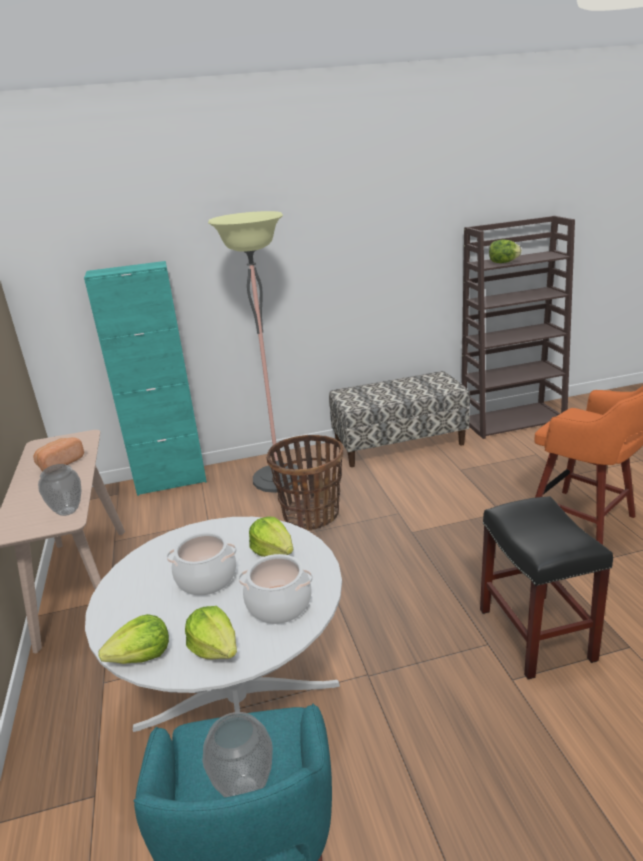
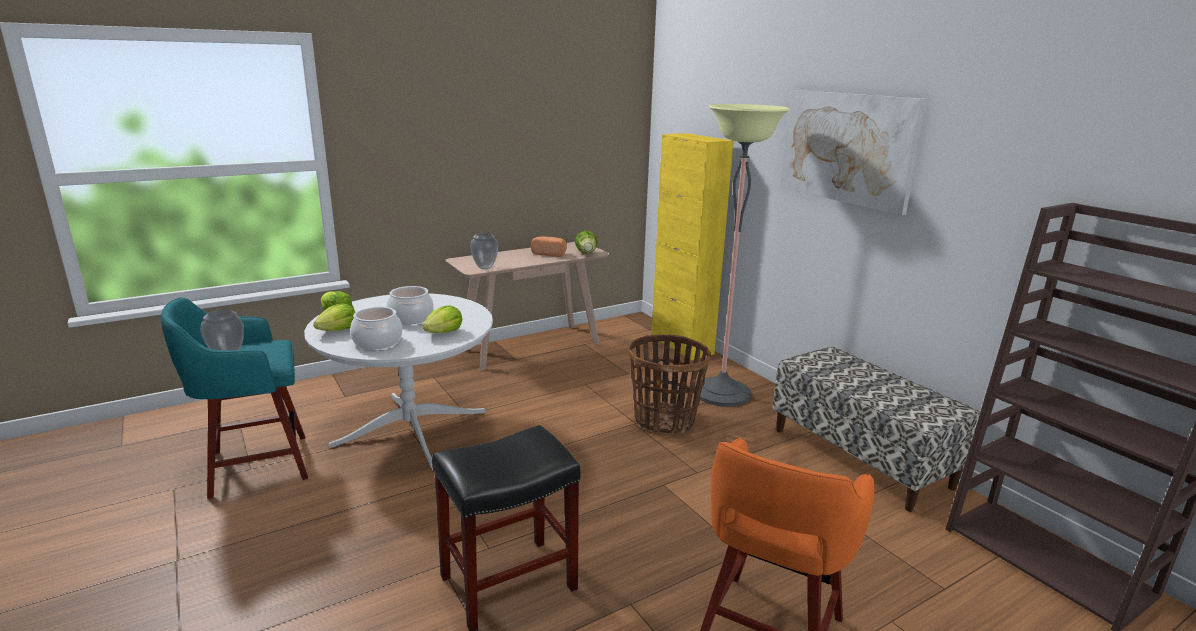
camera: 70 degrees right, 5 degrees down
(171, 481) = (681, 345): turquoise cabinet -> yellow cabinet
(295, 235) = (847, 148): none -> picture
(503, 263) = (1090, 279): lettuce -> lettuce (586, 253)

